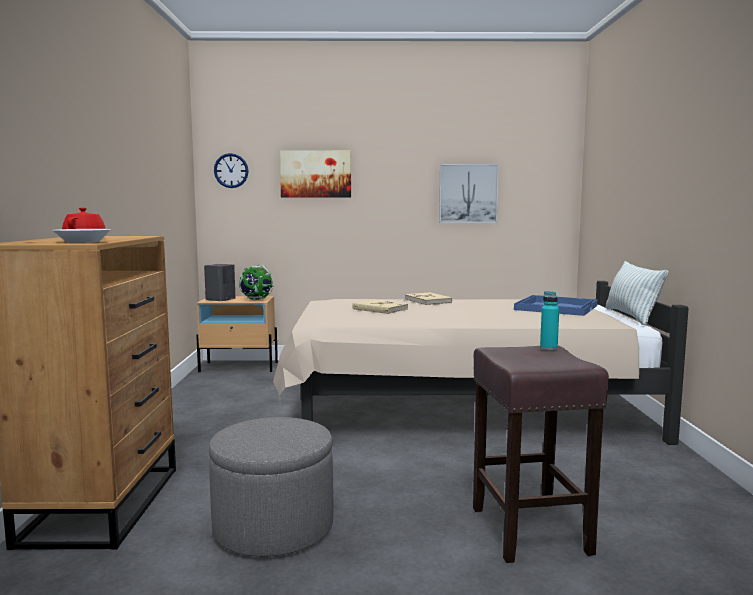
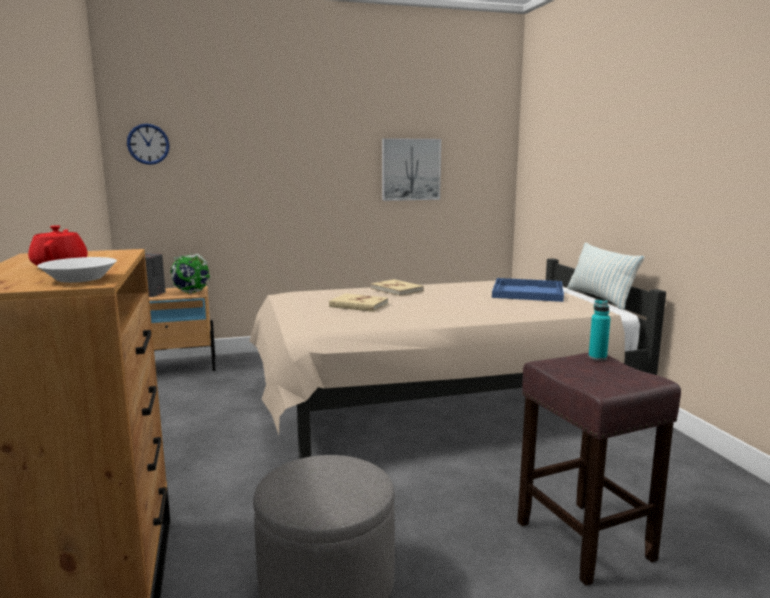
camera: 15 degrees left, 5 degrees up
(316, 174) = (249, 148): picture -> none

